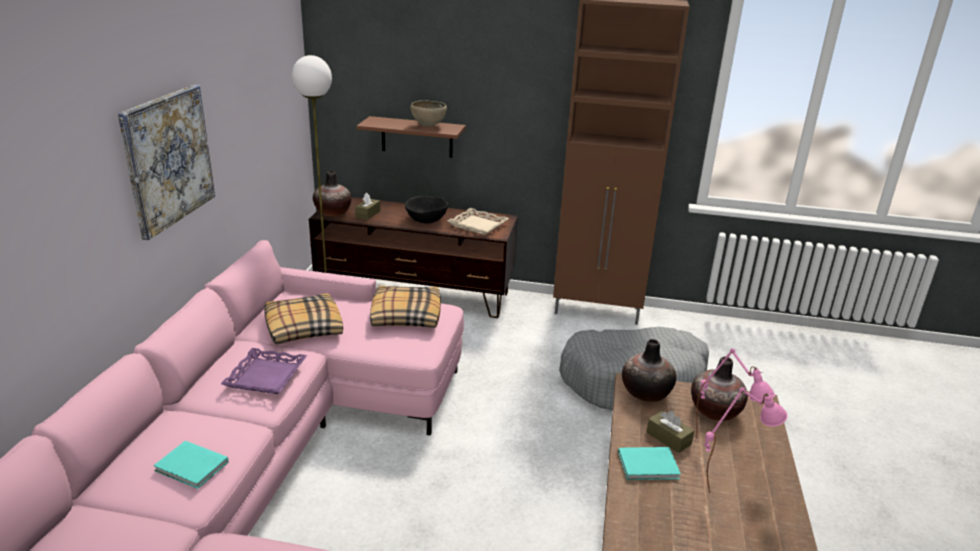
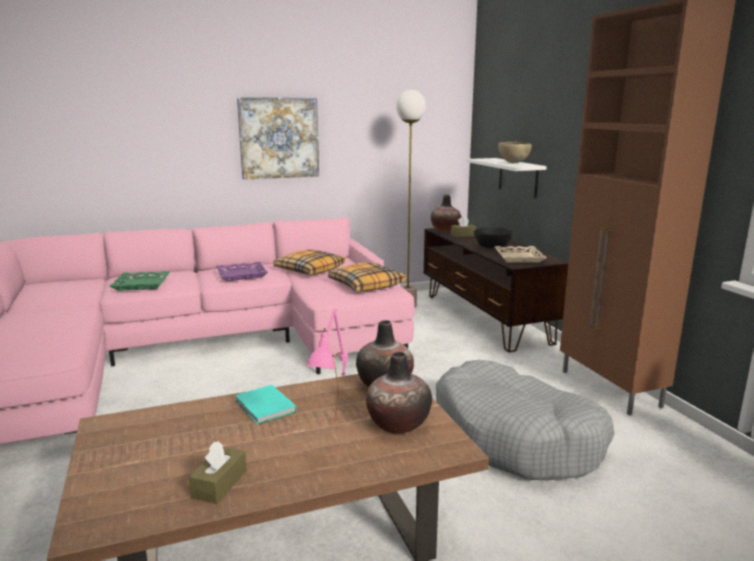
camera: 60 degrees right, 10 degrees down
(192, 467) = (141, 284): turquoise book -> green tray
(417, 137) = (518, 177): brown shelf -> white shelf
(668, 438) = (319, 408): brown tissue box -> brown tissue box (219, 484)
(730, 484) = (272, 452): pink table lamp -> none

